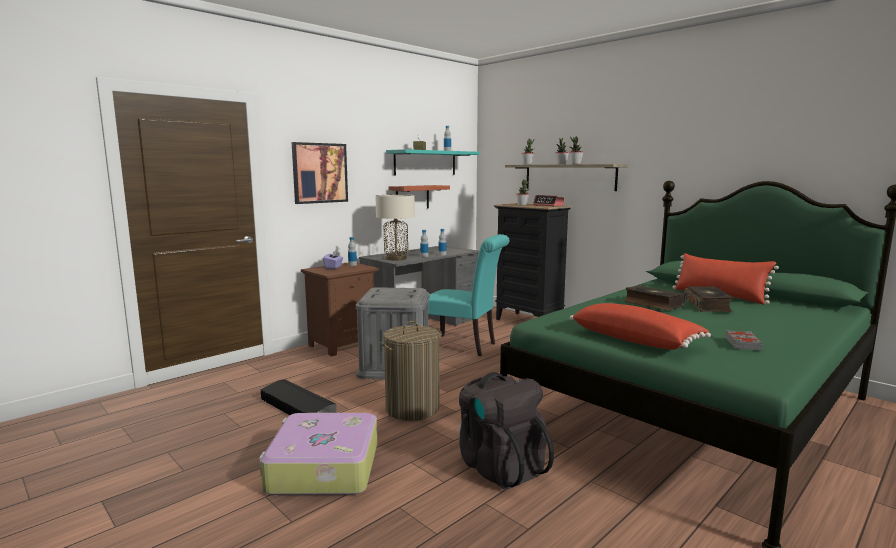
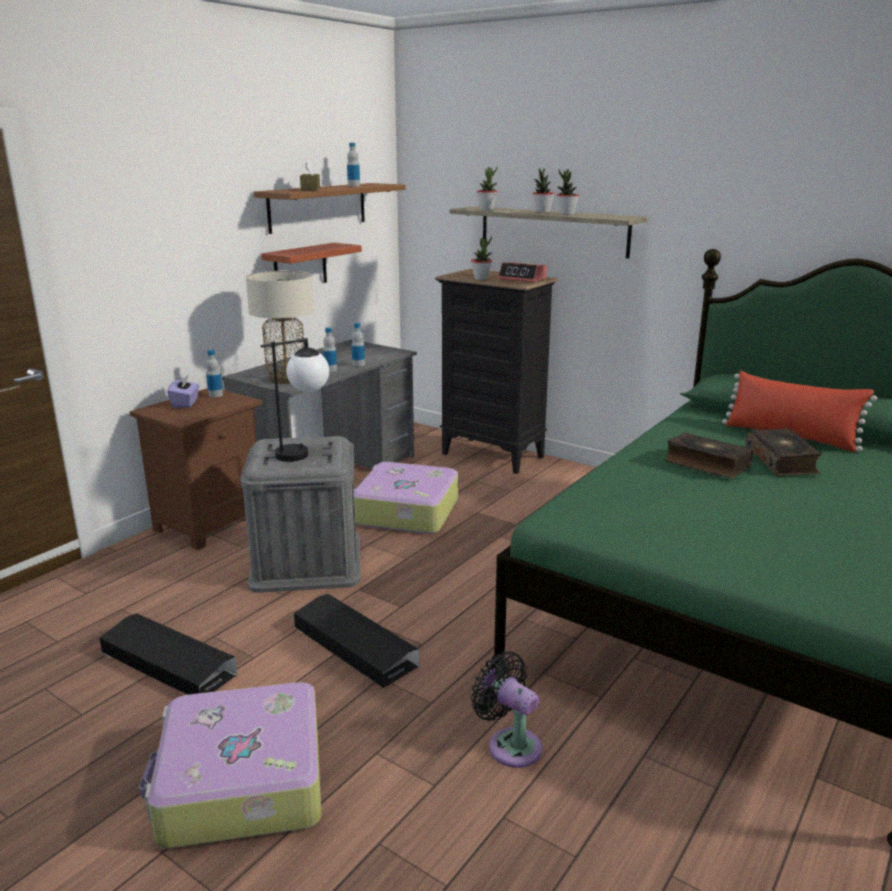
camera: 10 degrees left, 10 degrees up
(320, 173) = (146, 243): picture -> none
(397, 293) = (304, 452): none -> table lamp
(412, 408) = (354, 646): laundry basket -> black storage box
(425, 163) = (318, 207): turquoise shelf -> brown shelf
(464, 346) = (405, 512): turquoise chair -> suitcase
(499, 466) = (510, 744): black backpack -> black fan
(636, 340) = (706, 549): red pillow -> none
(743, 344) = (853, 546): grey book -> none

